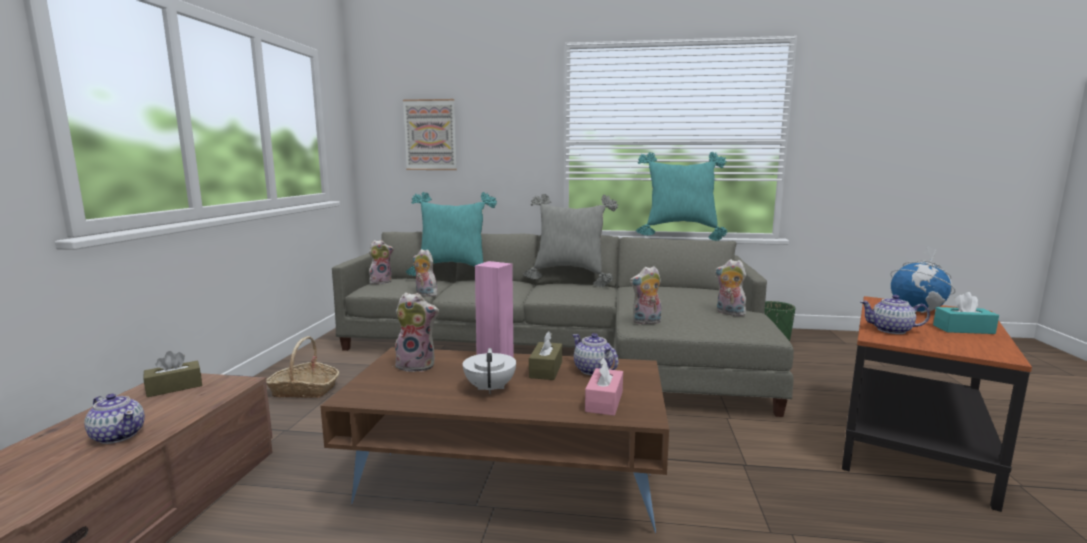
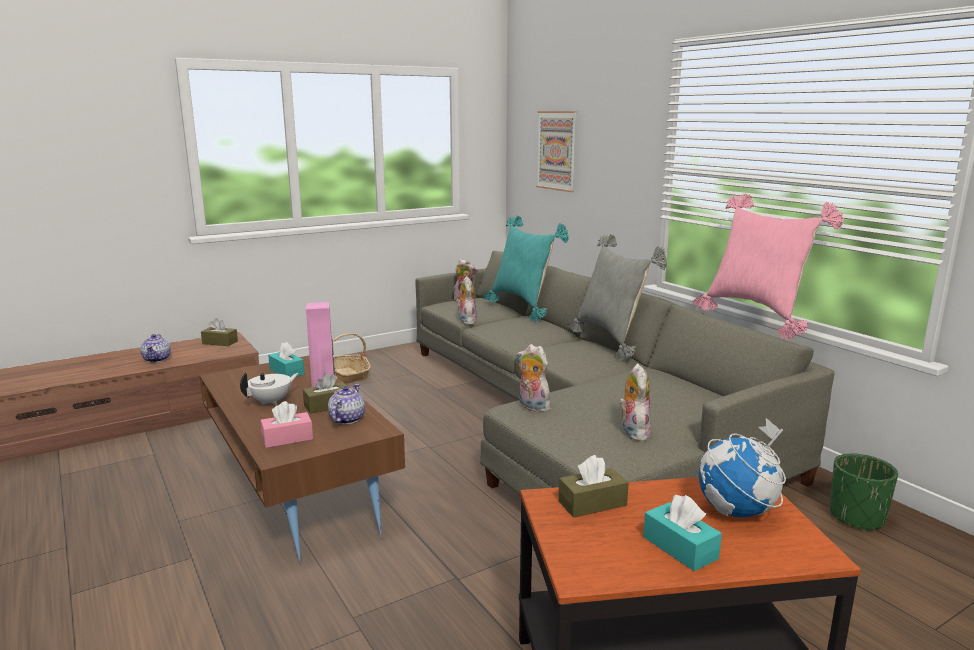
camera: 50 degrees right, 5 degrees up
(417, 365) = (287, 372): plush toy -> turquoise tissue box
(679, 238) = (757, 323): turquoise pillow -> pink pillow
(891, 330) = (592, 503): teapot -> brown tissue box

